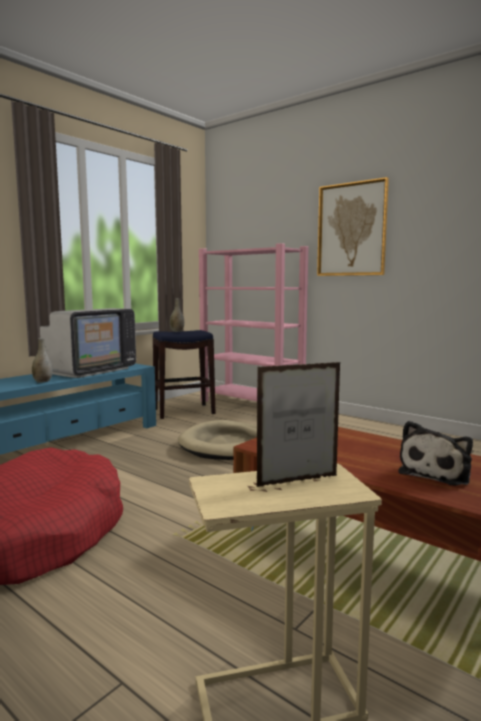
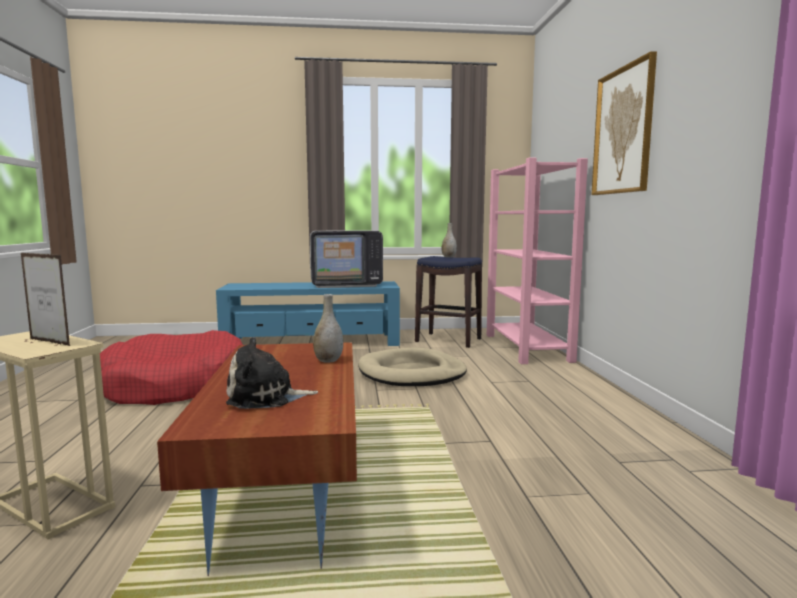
camera: 45 degrees right, 0 degrees up
(43, 381) = (291, 287): grey vase -> grey vase (328, 360)

